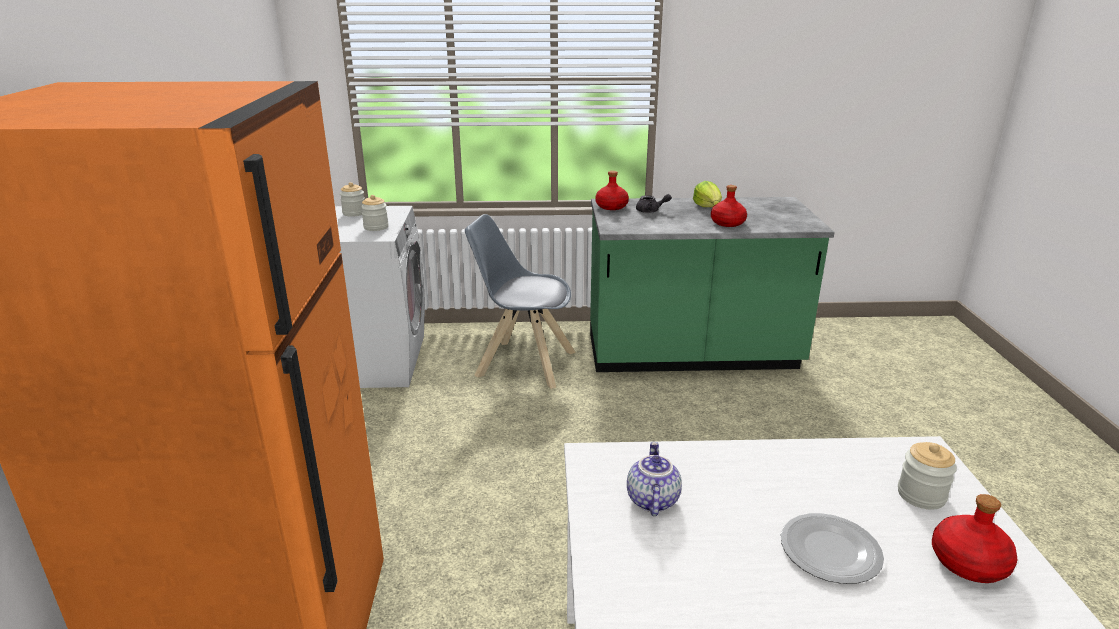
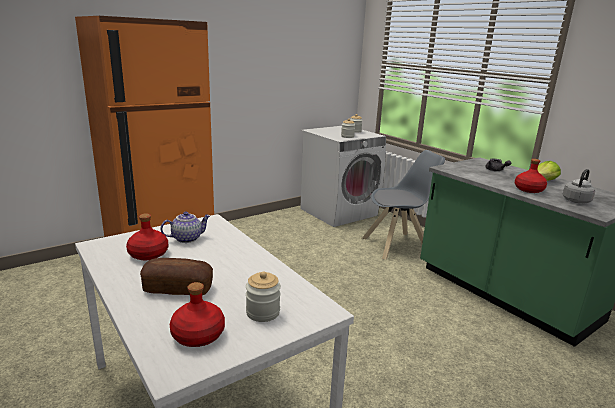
camera: 55 degrees right, 5 degrees down
(523, 363) = (397, 245): grey chair -> grey chair turned 90 degrees clockwise
(611, 206) = (477, 162): red bottle -> red bottle (148, 254)
(774, 218) = (577, 200): none -> grey kettle
(831, 551) = (178, 288): plate -> bread

